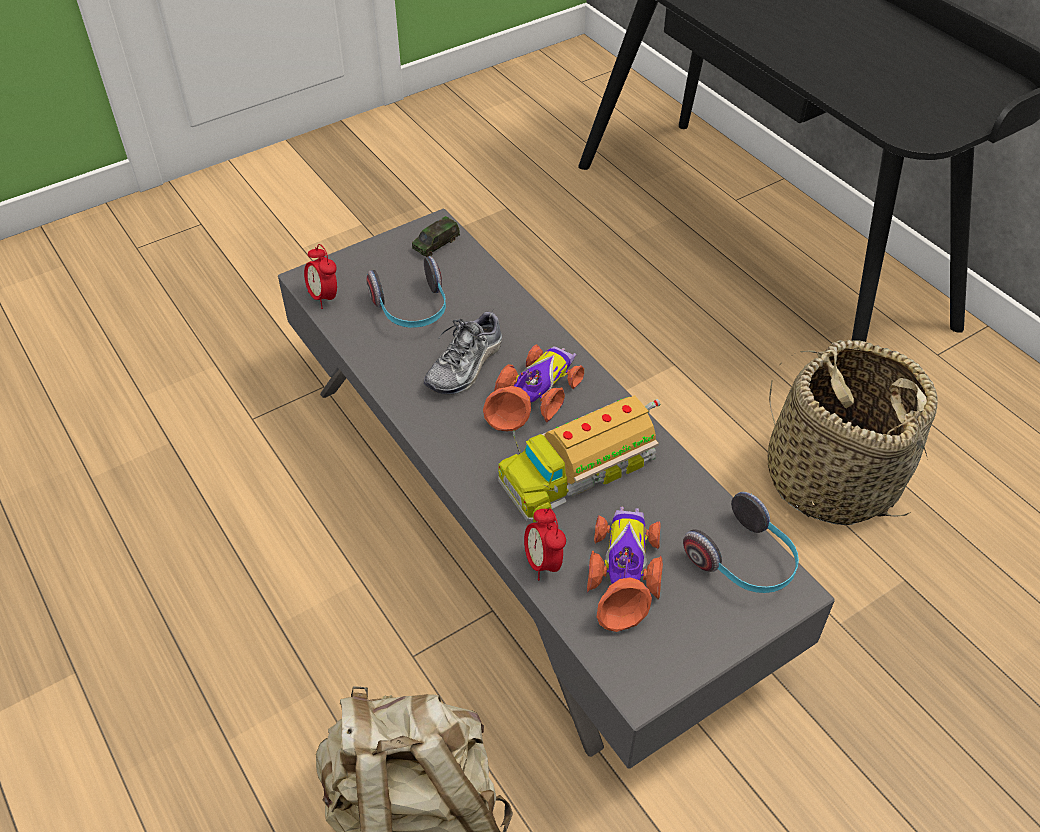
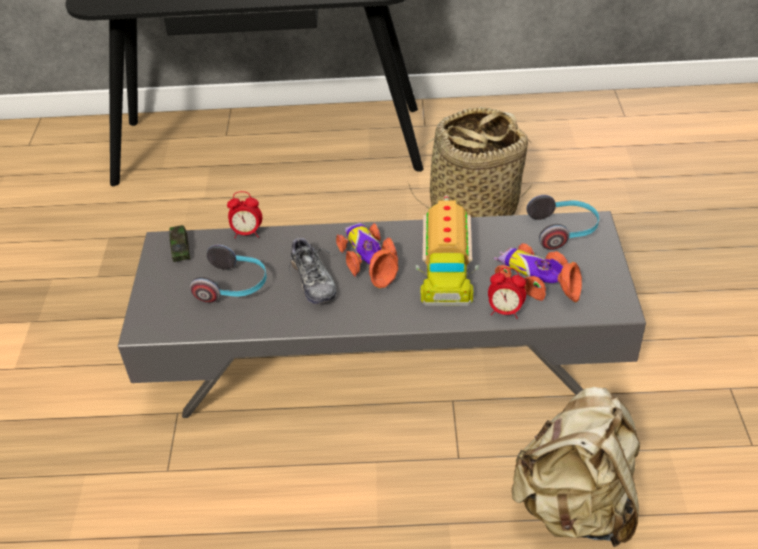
camera: 55 degrees left, 5 degrees down
(324, 297) = (172, 327): alarm clock -> alarm clock (247, 233)

